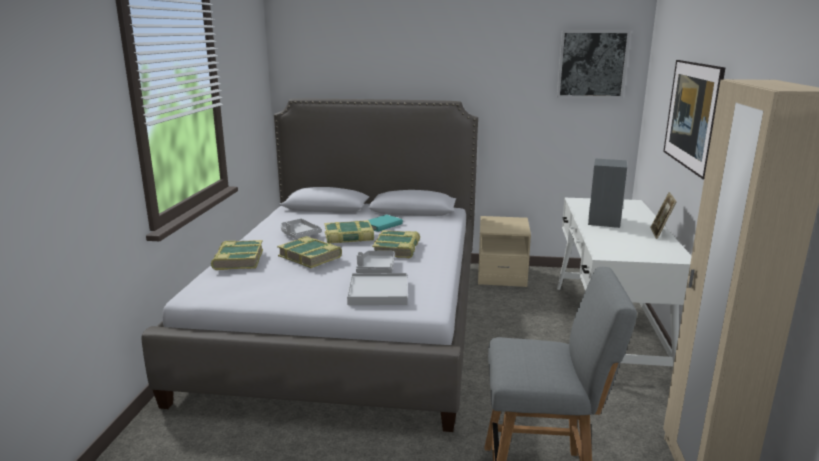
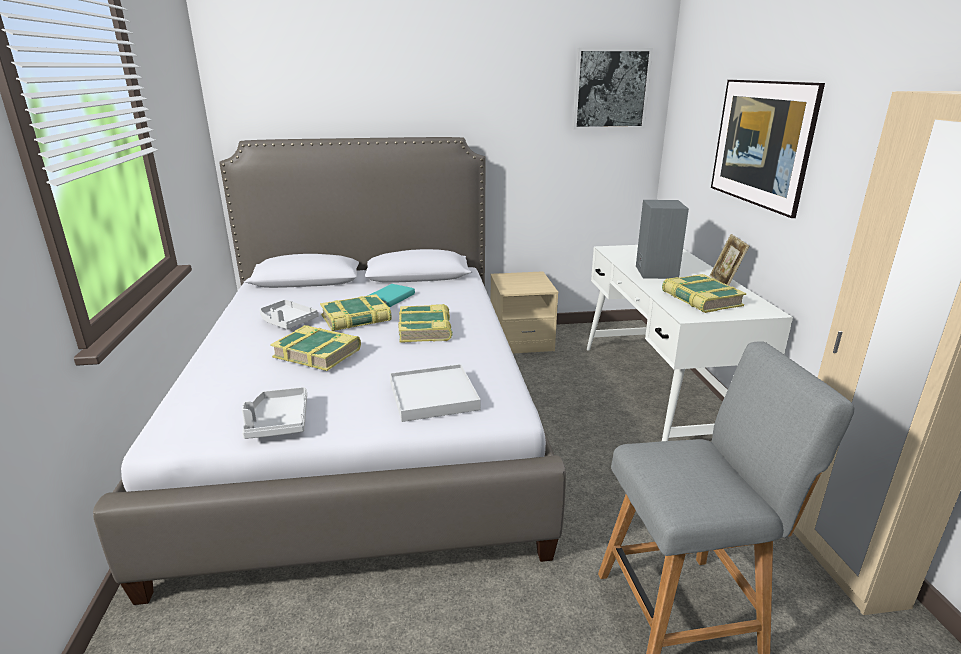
camera: 15 degrees left, 5 degrees up
(238, 260) = (216, 370): book -> book (700, 299)
(376, 268) = (412, 360): grey tray -> grey tray (278, 422)

